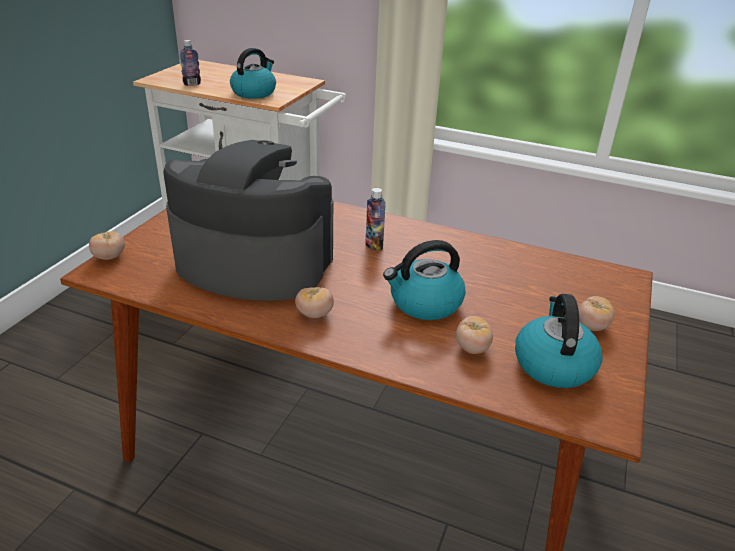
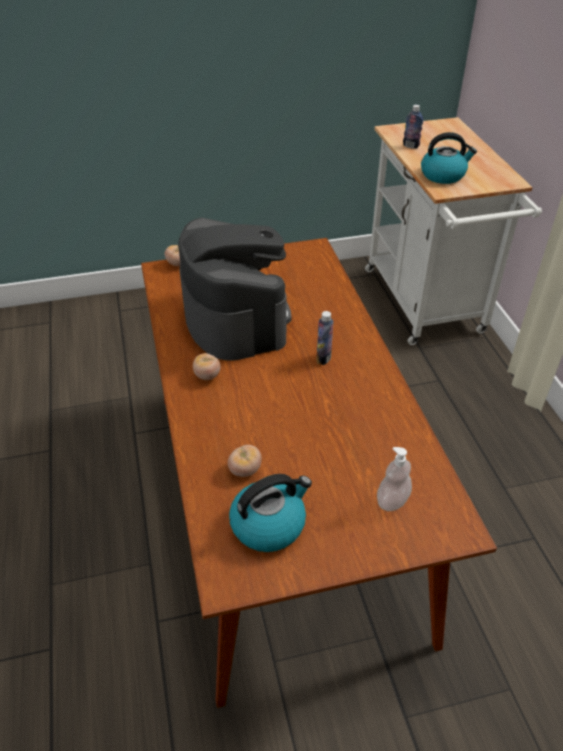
camera: 55 degrees right, 10 degrees up
(424, 303) = (275, 420): kettle -> none
(574, 291) = (392, 500): none -> soap dispenser
(592, 326) = (347, 531): tomato -> none

